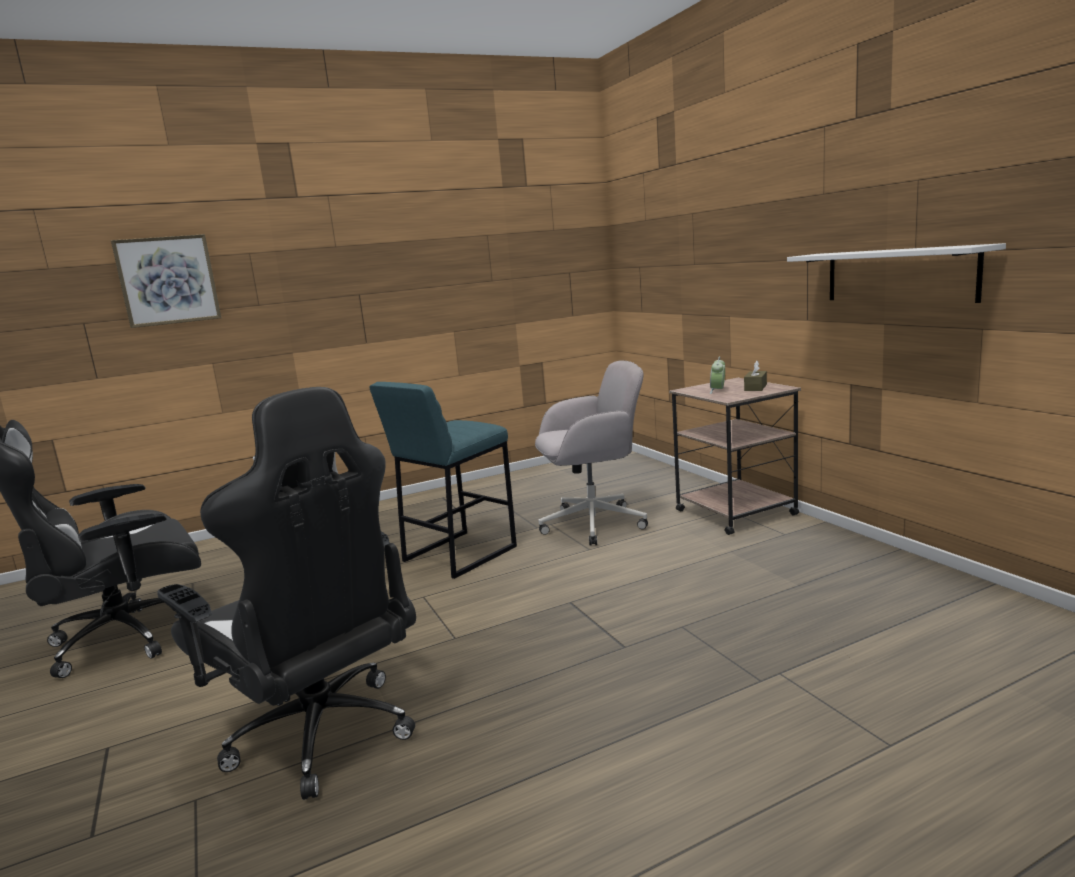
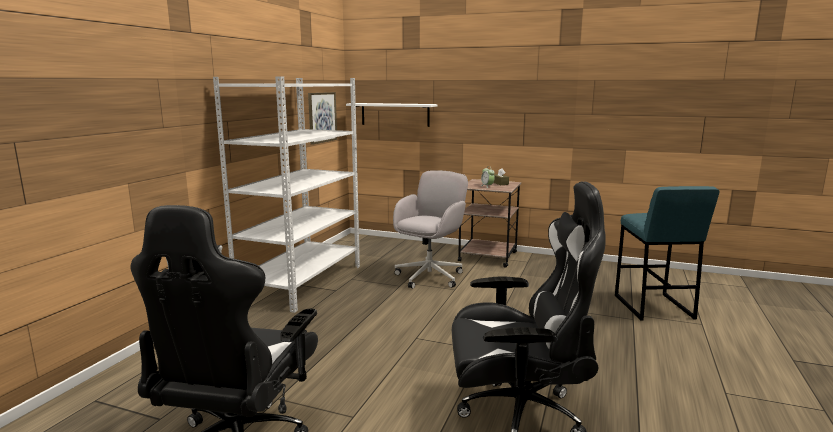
camera: 45 degrees left, 0 degrees up
(168, 280) = (96, 100): picture -> picture (322, 117)
(454, 499) = (302, 282): none -> white bookcase
(457, 555) = (384, 312): turquoise stool -> turquoise stool (654, 307)
(898, 275) = (583, 124): white shelf -> white shelf (395, 114)

